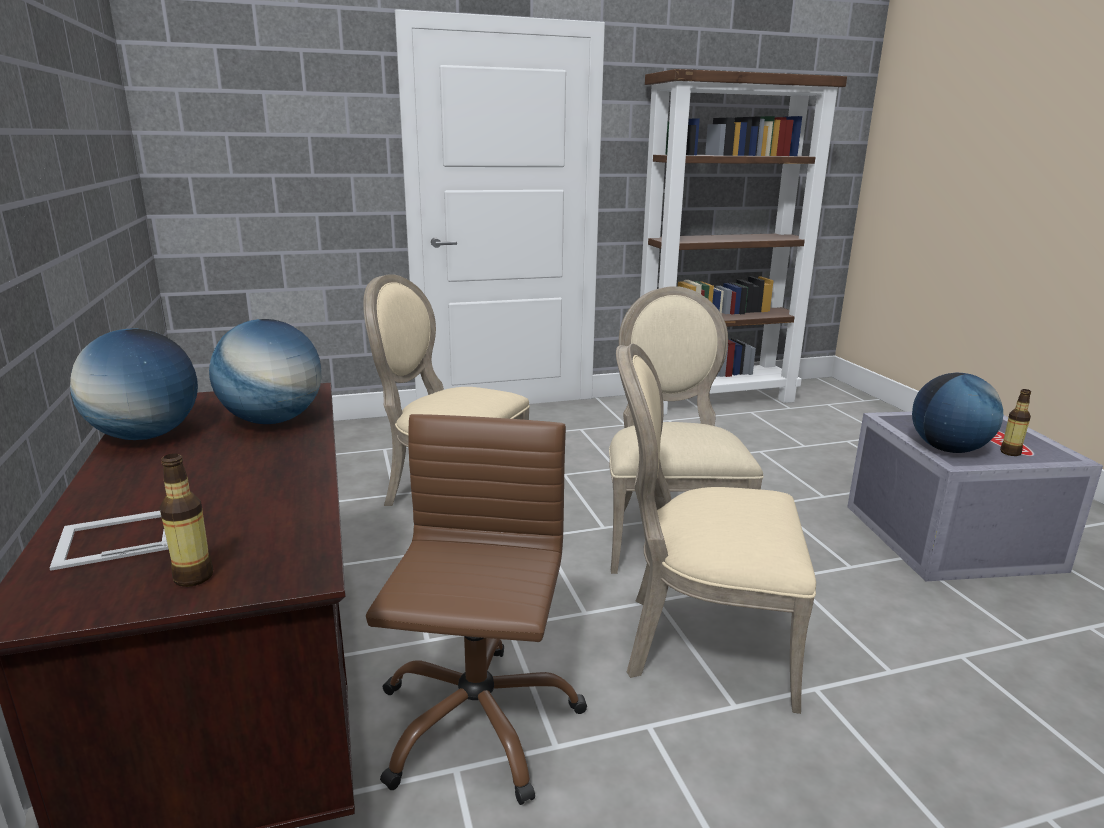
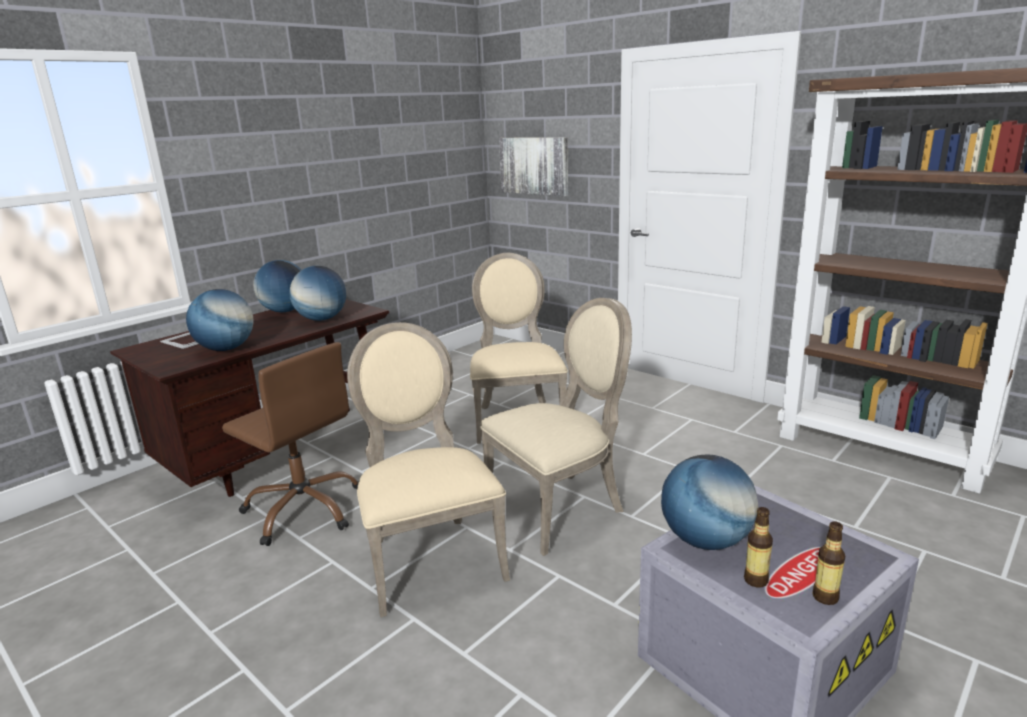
camera: 60 degrees right, 0 degrees up
(193, 577) = (161, 358): bottle -> bottle (825, 597)
(252, 163) = (534, 165): none -> picture
(278, 507) = (226, 349): none -> globe
(476, 722) = (304, 509): brown office chair -> brown office chair turned 60 degrees clockwise

